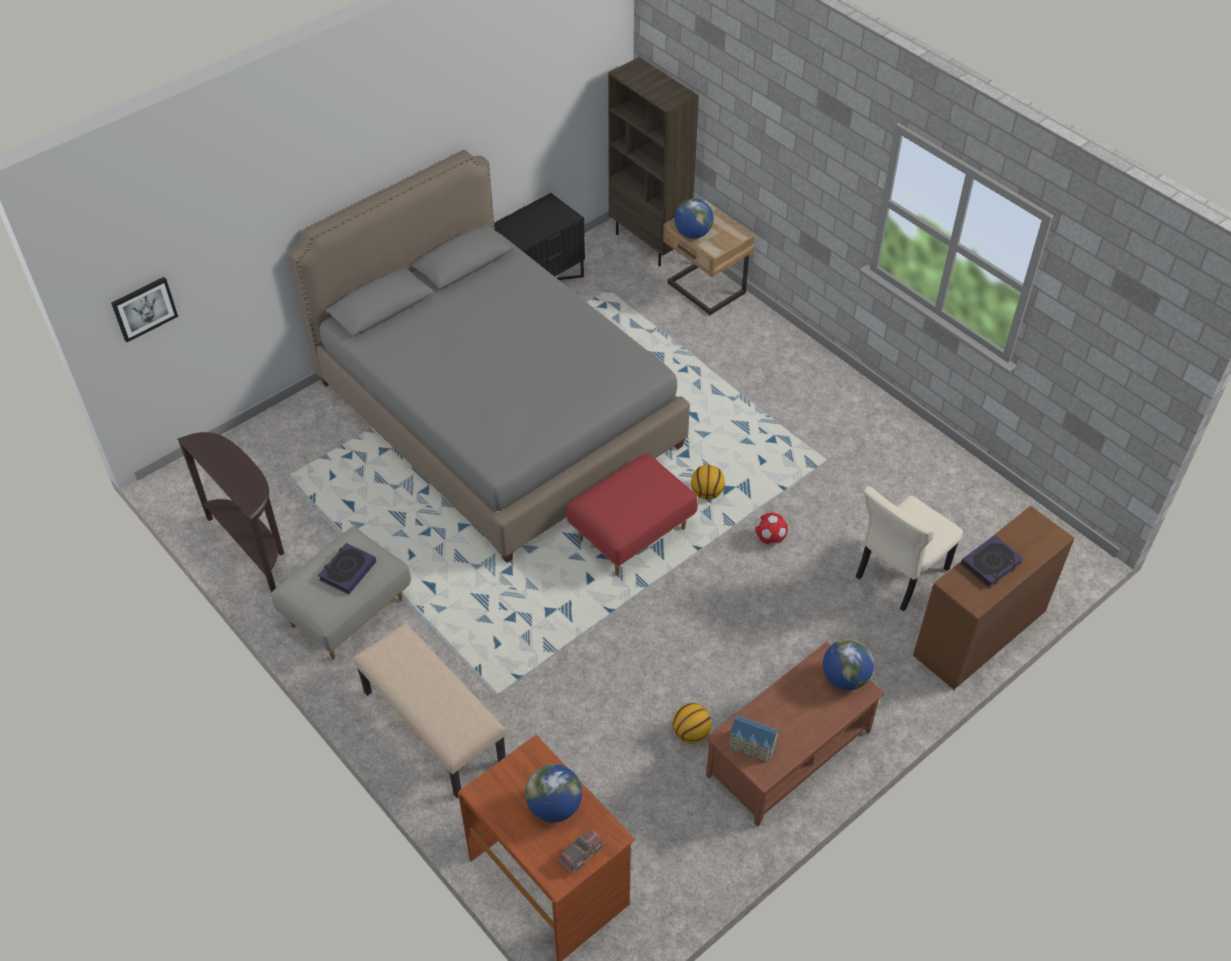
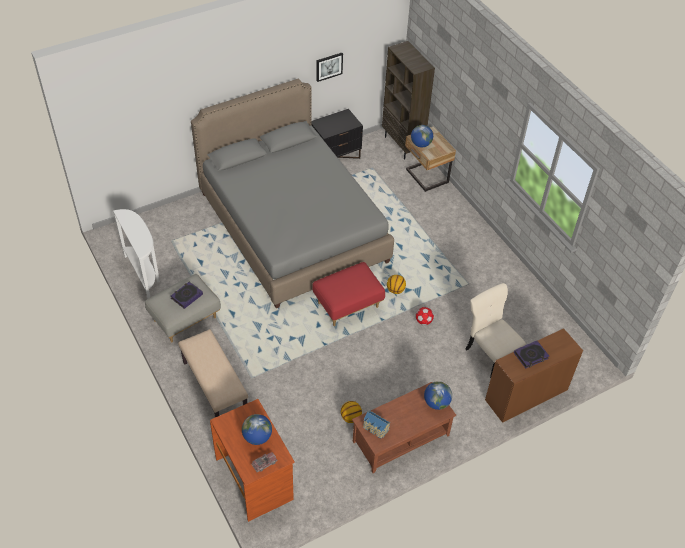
camera: 10 degrees right, 0 degrees up
(144, 308) = (107, 138): picture -> picture (329, 66)
(253, 546) = (144, 275): brown console table -> white console table
(899, 575) = (490, 354): beige chair -> beige chair turned 90 degrees clockwise

